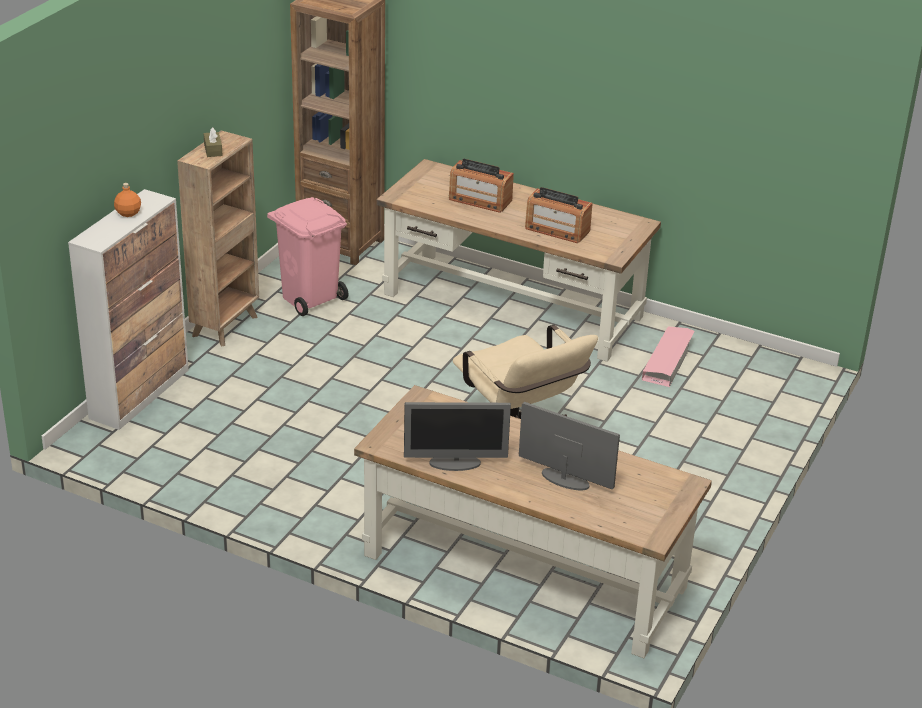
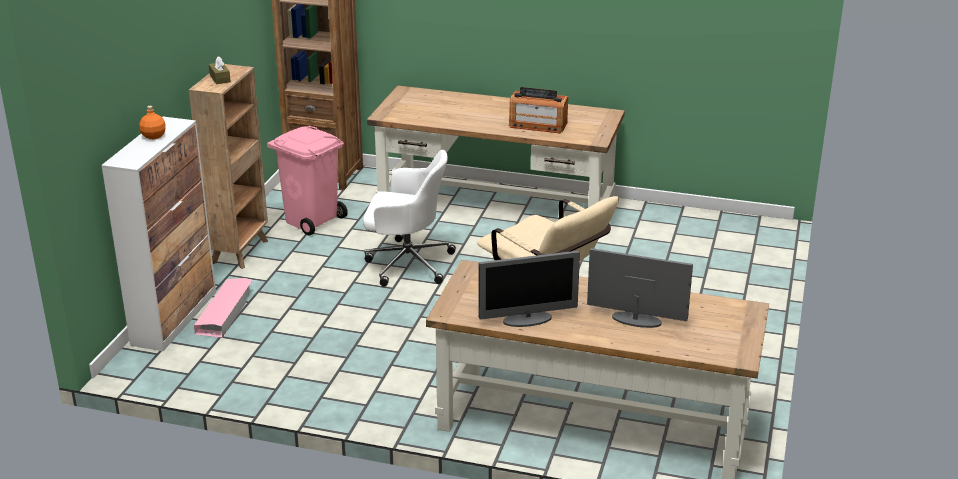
camera: 10 degrees left, 5 degrees down
(394, 363) = (407, 263): none -> white office chair
(480, 200) = (460, 110): radio -> none
(668, 361) = (649, 232): pink storage box -> pink storage box (225, 312)

